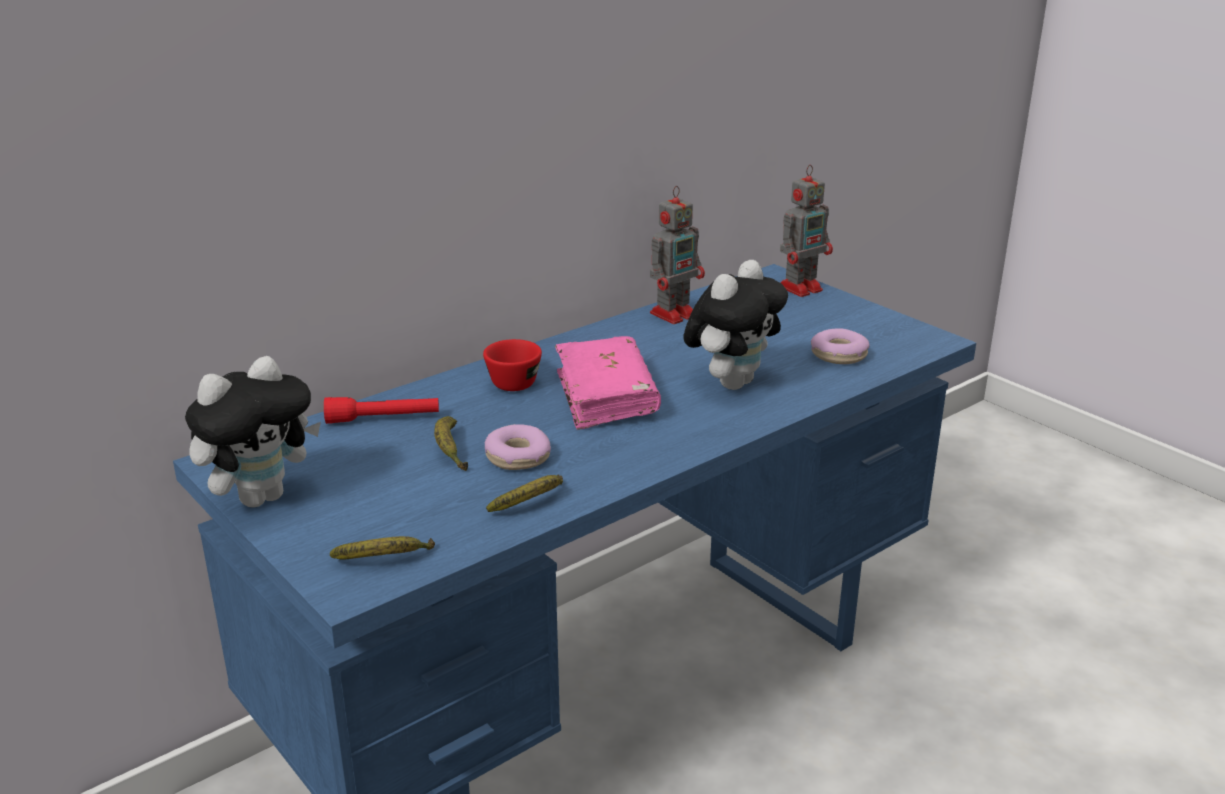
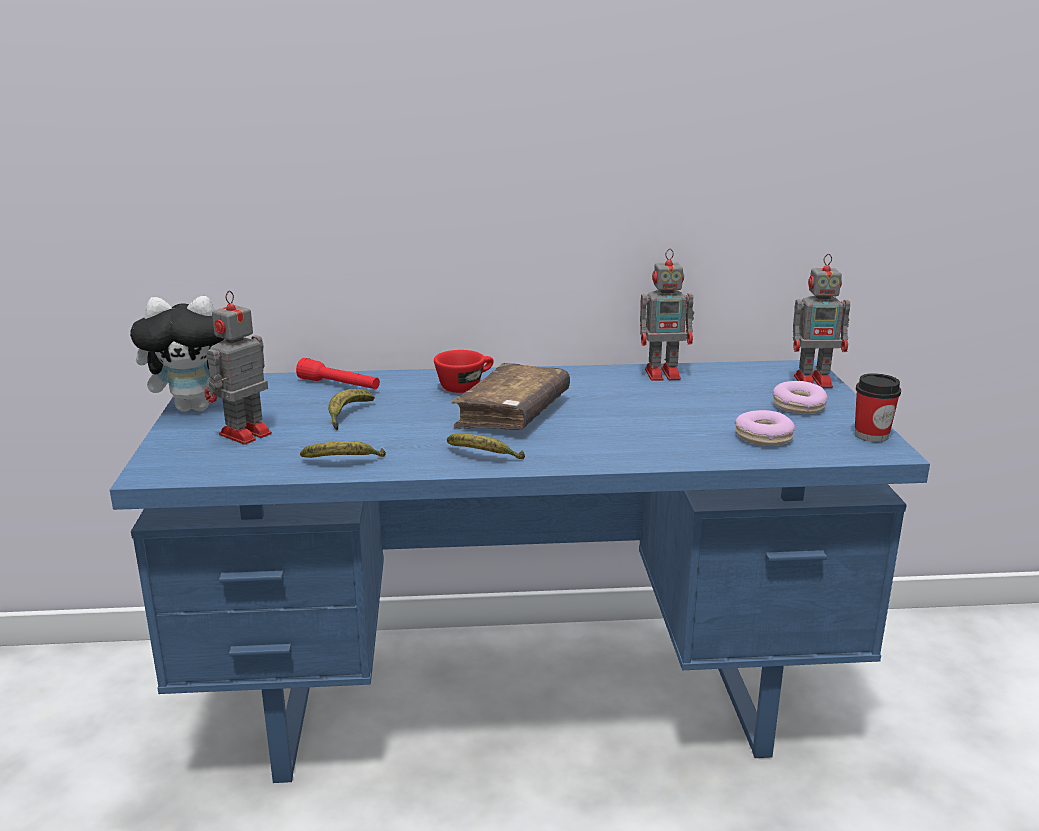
camera: 35 degrees right, 5 degrees down
(374, 510) = (243, 435): none -> toy robot
(385, 561) = (198, 465): banana -> banana (482, 456)
(518, 457) = (383, 432): donut -> donut (798, 406)
(606, 396) = (512, 413): pink book -> brown book
(732, 382) = (630, 431): plush toy -> none
(908, 329) = (871, 435): none -> cup

